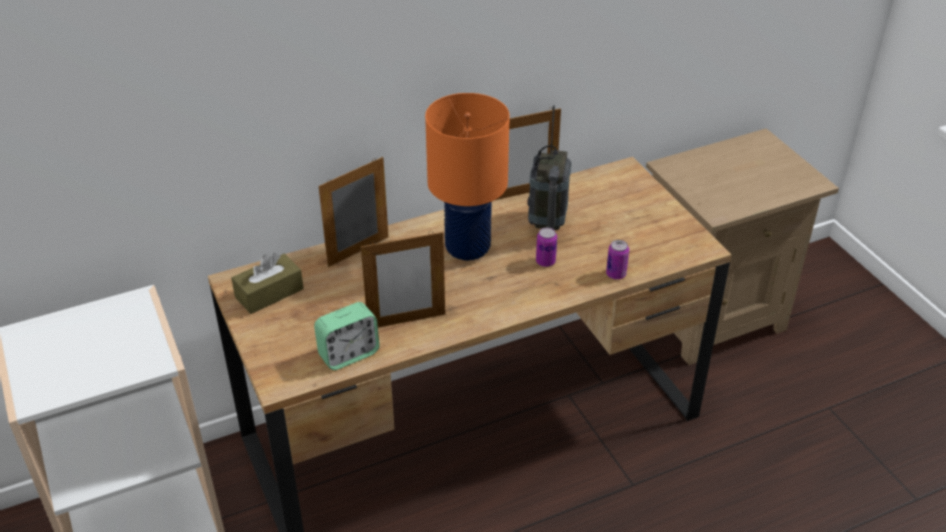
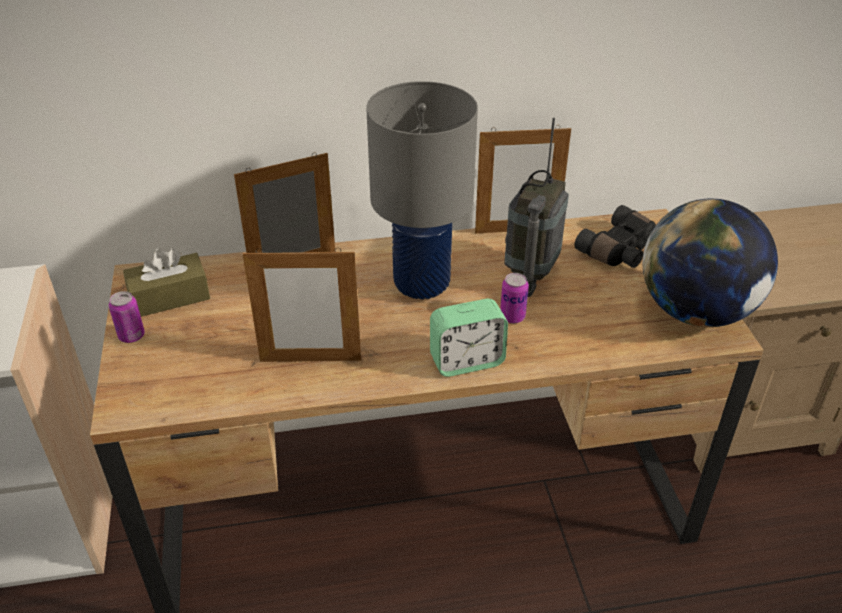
camera: 15 degrees right, 0 degrees up
(349, 354) = (222, 389): alarm clock -> alarm clock (467, 361)
(468, 251) = (422, 287): orange table lamp -> grey table lamp
(610, 196) = (622, 251): none -> black binoculars
(616, 274) = (598, 349): can -> can (131, 336)
(677, 234) = (696, 311): none -> globe

